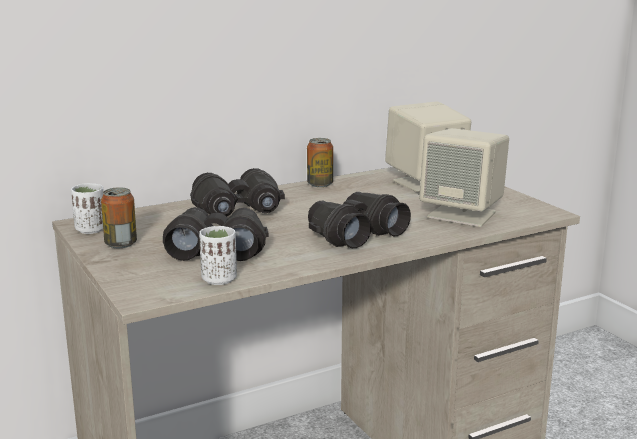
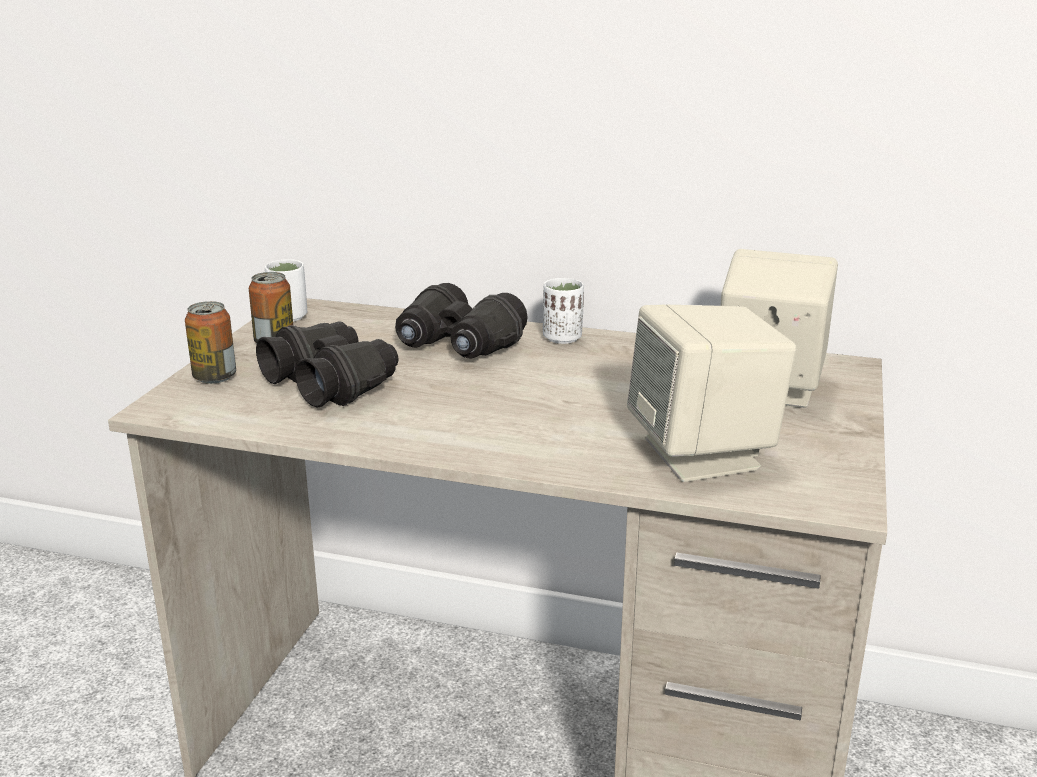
camera: 45 degrees right, 5 degrees up
(219, 279) = (253, 419): white cup -> white cup (562, 338)
(320, 184) = (627, 342): can -> can (215, 377)
(354, 234) = (503, 424): black binoculars -> none

